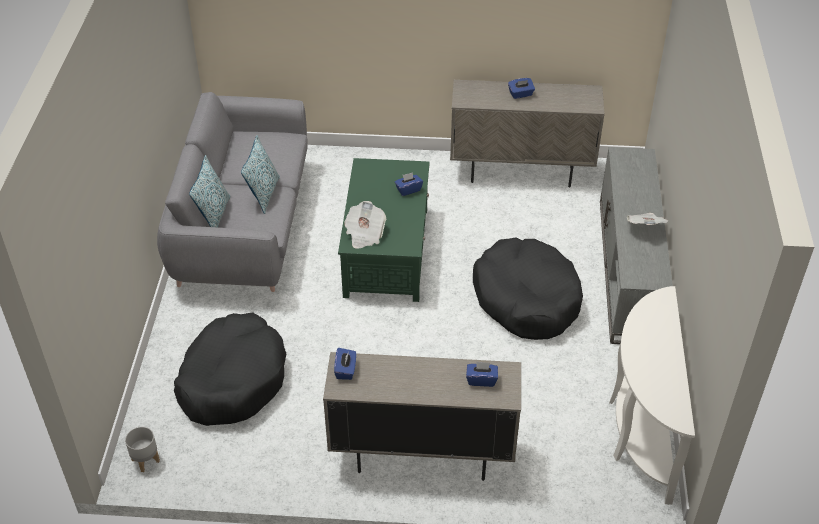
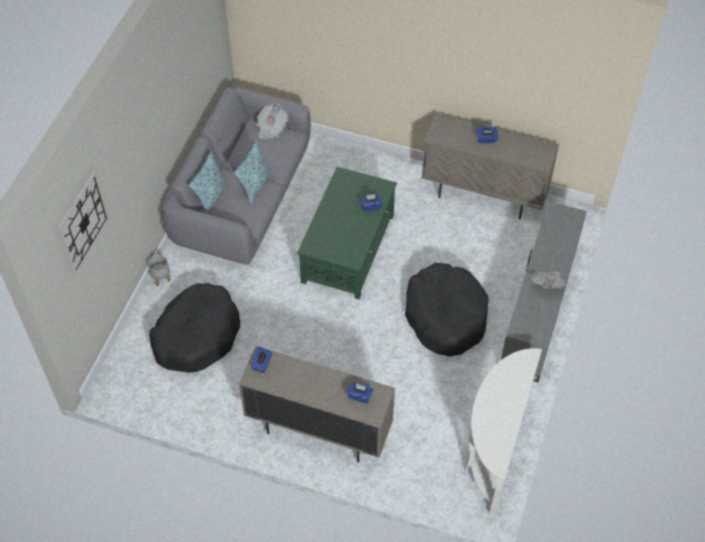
camera: 15 degrees right, 10 degrees up
(81, 225) = (83, 223): none -> wall clock
(145, 460) = (117, 386): grey planter -> grey planter (161, 278)
(364, 234) = (322, 240): newspaper -> newspaper (271, 128)

